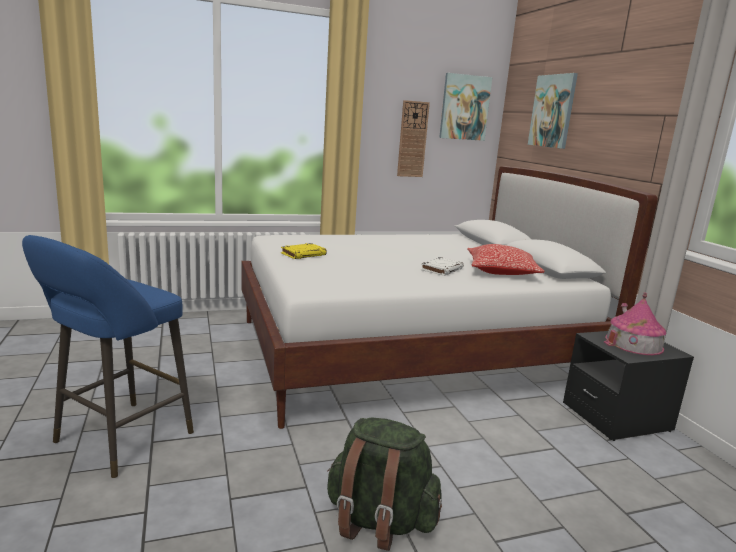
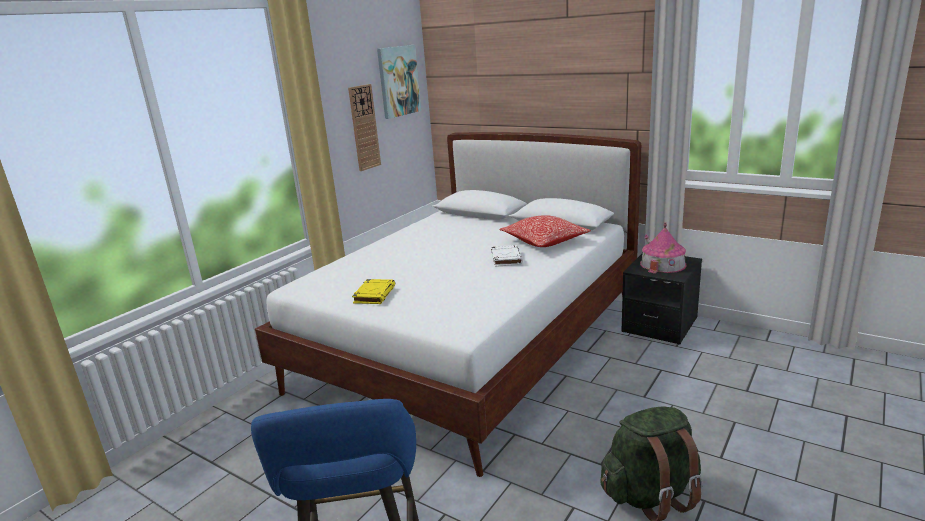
camera: 35 degrees left, 5 degrees up
(553, 111) = (498, 74): picture -> none

